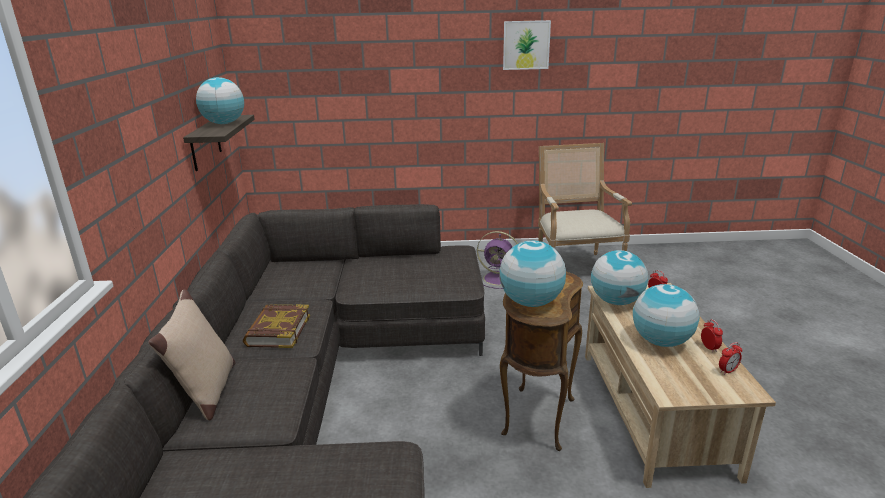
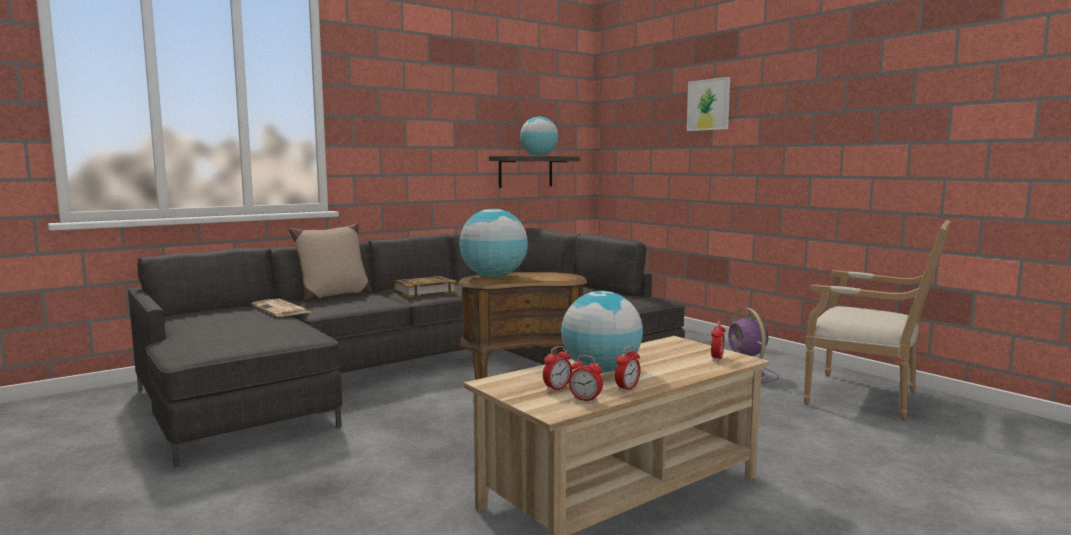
camera: 55 degrees right, 15 degrees down
(226, 449) = (281, 309): none -> newspaper
(526, 45) = (858, 84): picture -> picture (708, 105)
(574, 266) = (868, 397): armchair -> armchair turned 75 degrees clockwise
(616, 301) = (659, 347): globe -> none
(697, 373) = (557, 388): none -> alarm clock

